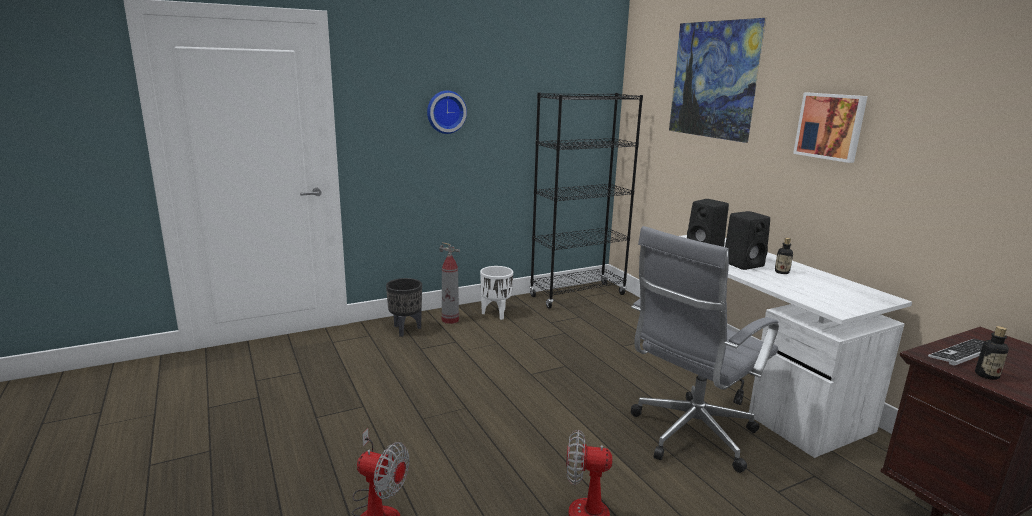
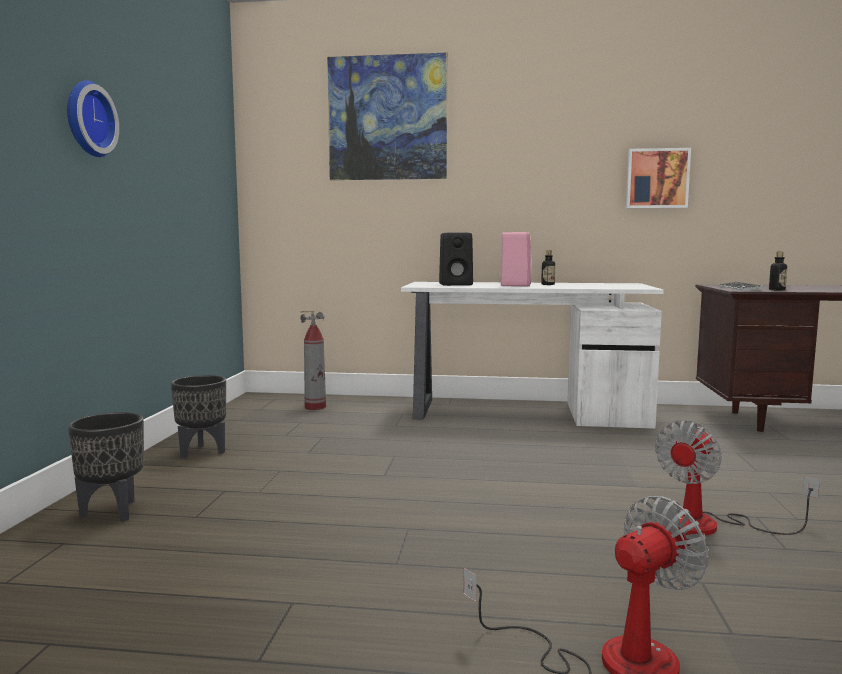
camera: 55 degrees left, 10 degrees down
(450, 320) = (156, 478): fire extinguisher -> fire extinguisher (315, 407)
(496, 314) = (202, 451): white planter -> black planter
(577, 295) = (251, 410): black bookcase -> none
(689, 436) = (589, 451): grey office chair -> none
(743, 264) = (514, 285): black speaker -> pink speaker
(830, 126) = (537, 150): picture -> picture (657, 178)

